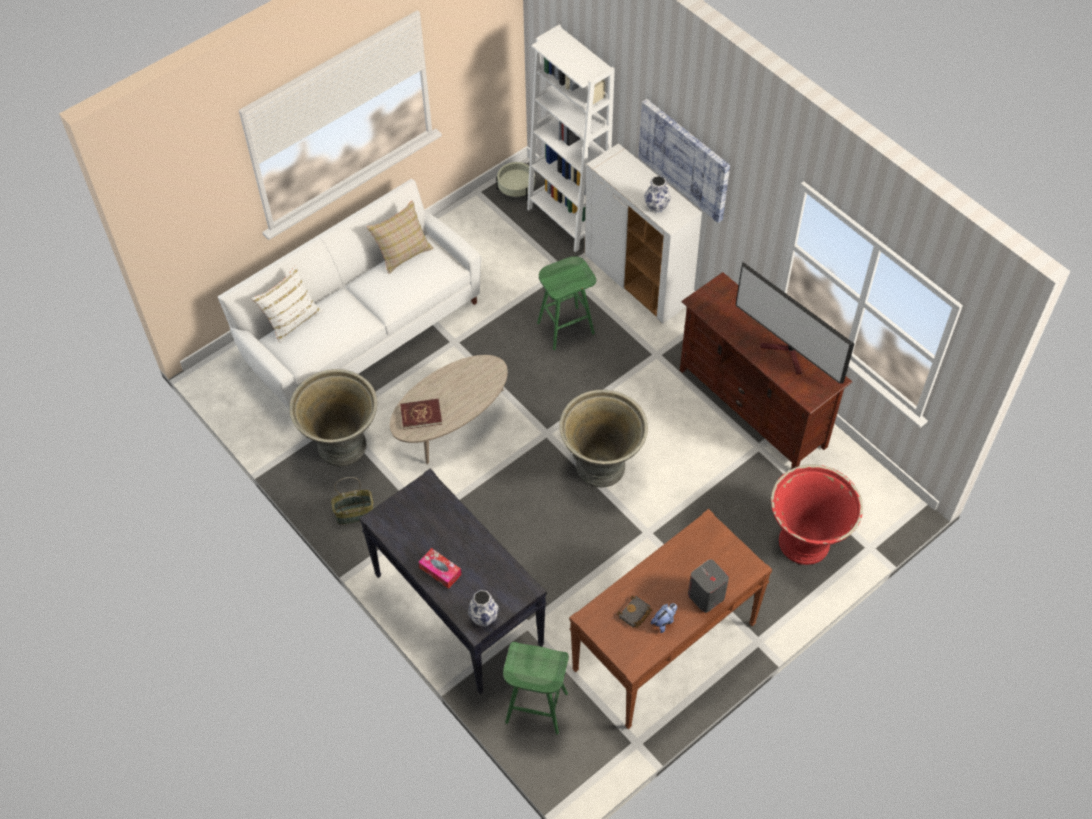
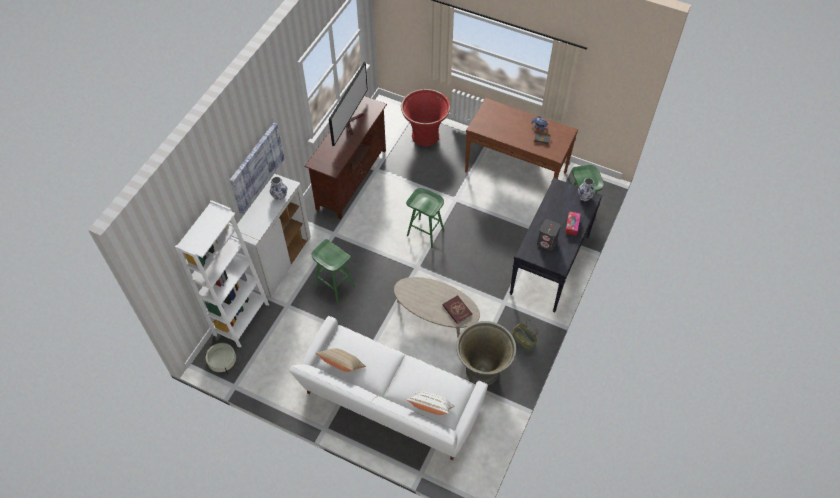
camera: 115 degrees left, 0 degrees up
(601, 467) = (426, 233): grey planter -> green stool
(705, 596) = (515, 116): grey speaker -> grey speaker (547, 242)

